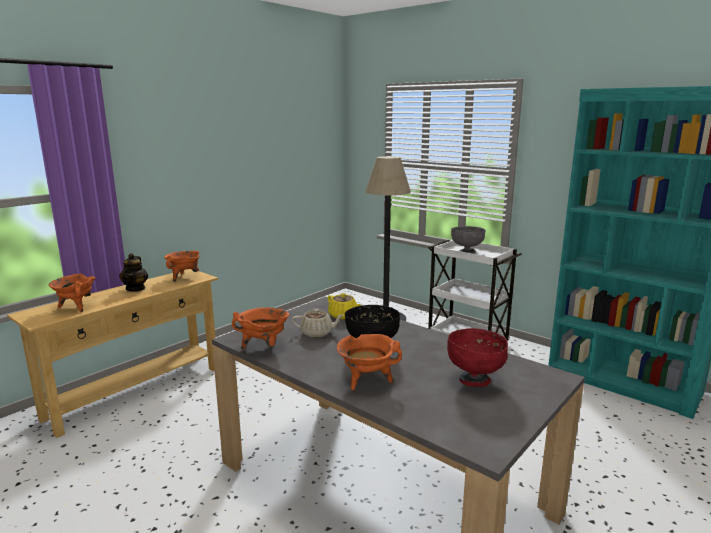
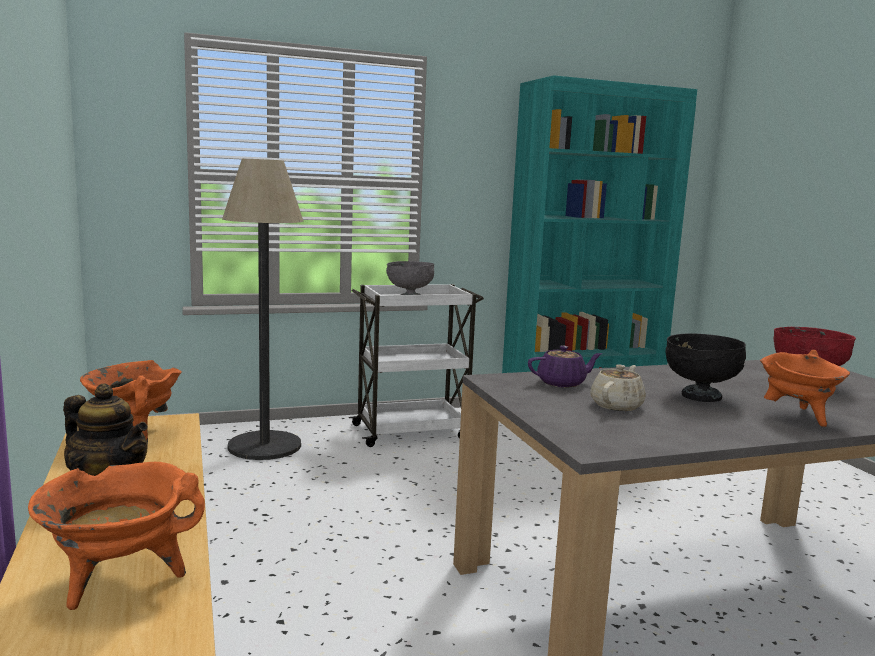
camera: 60 degrees left, 5 degrees down
(264, 347) = (649, 439): orange cooking pot -> none
(343, 316) = (562, 383): yellow teapot -> purple teapot

